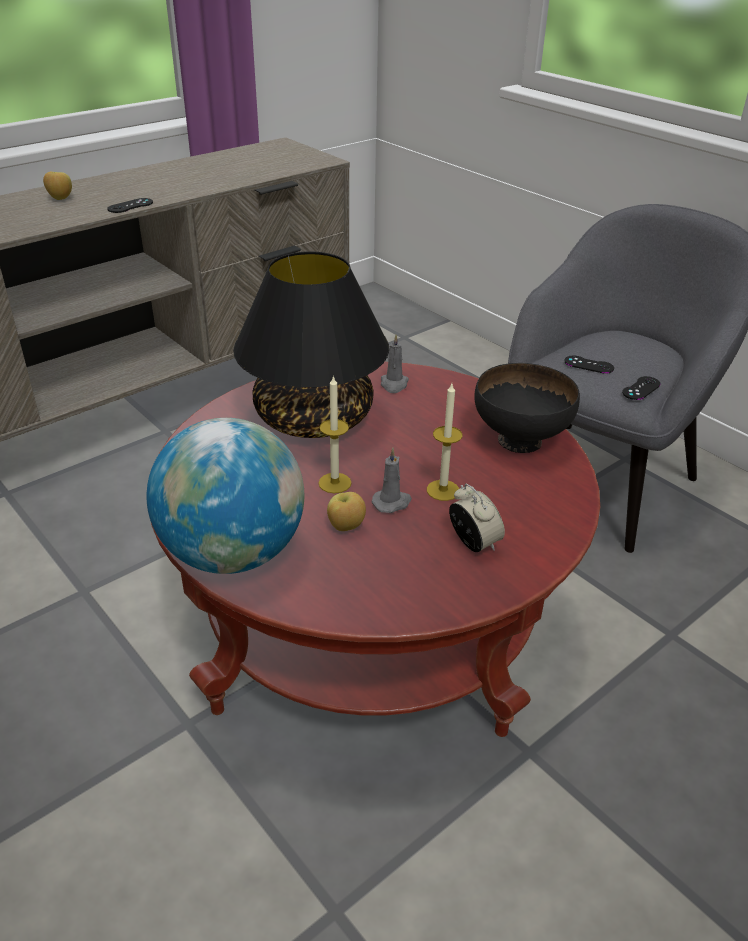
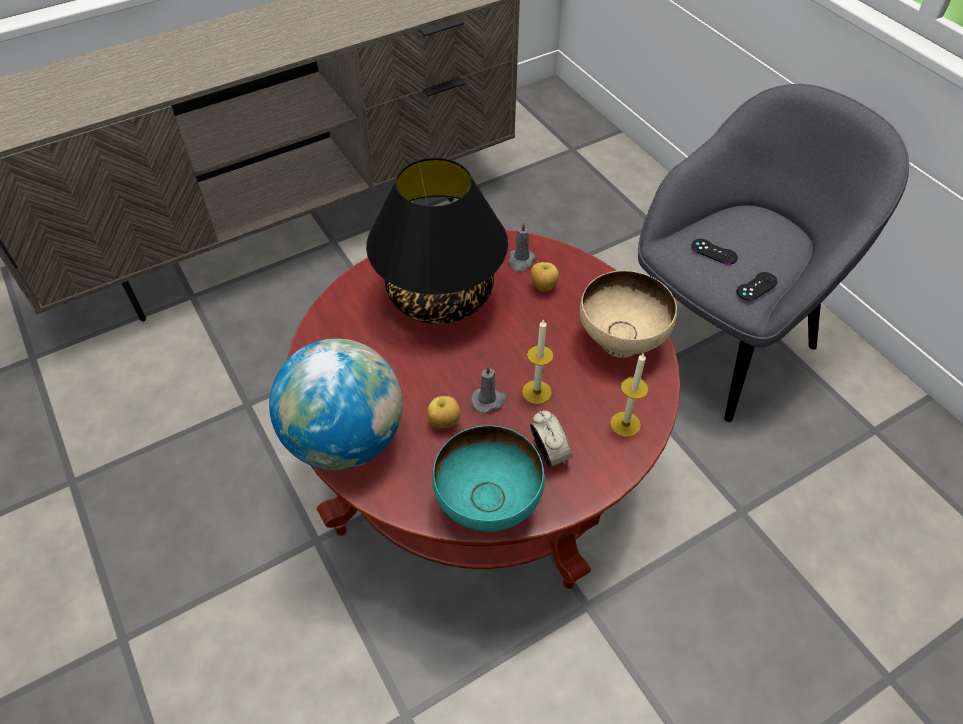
camera: 10 degrees right, 15 degrees up
(60, 199) = (234, 37): apple -> apple (543, 287)
(130, 206) = (297, 52): black game controller -> none
(335, 483) = (444, 373): candle -> candle (625, 424)
(418, 596) = (488, 504): none -> turquoise bowl
(521, 440) = (621, 341): black bowl -> beige bowl

